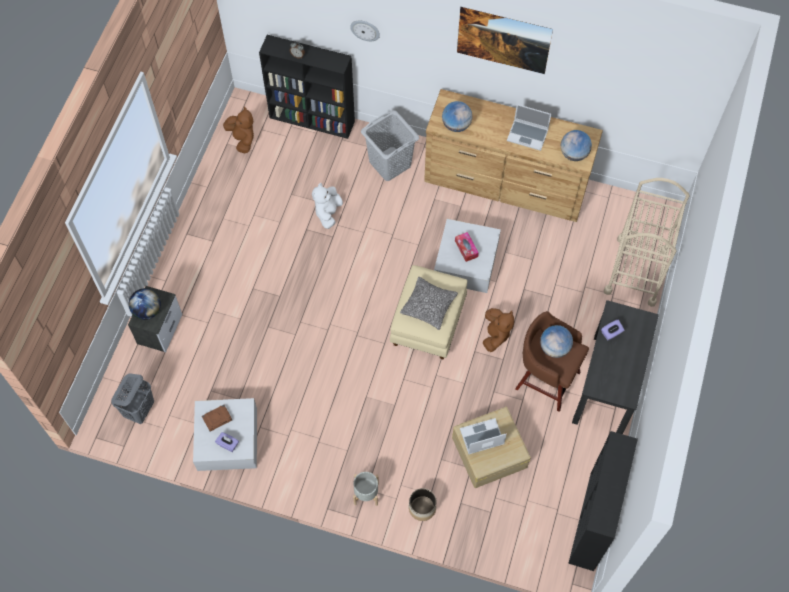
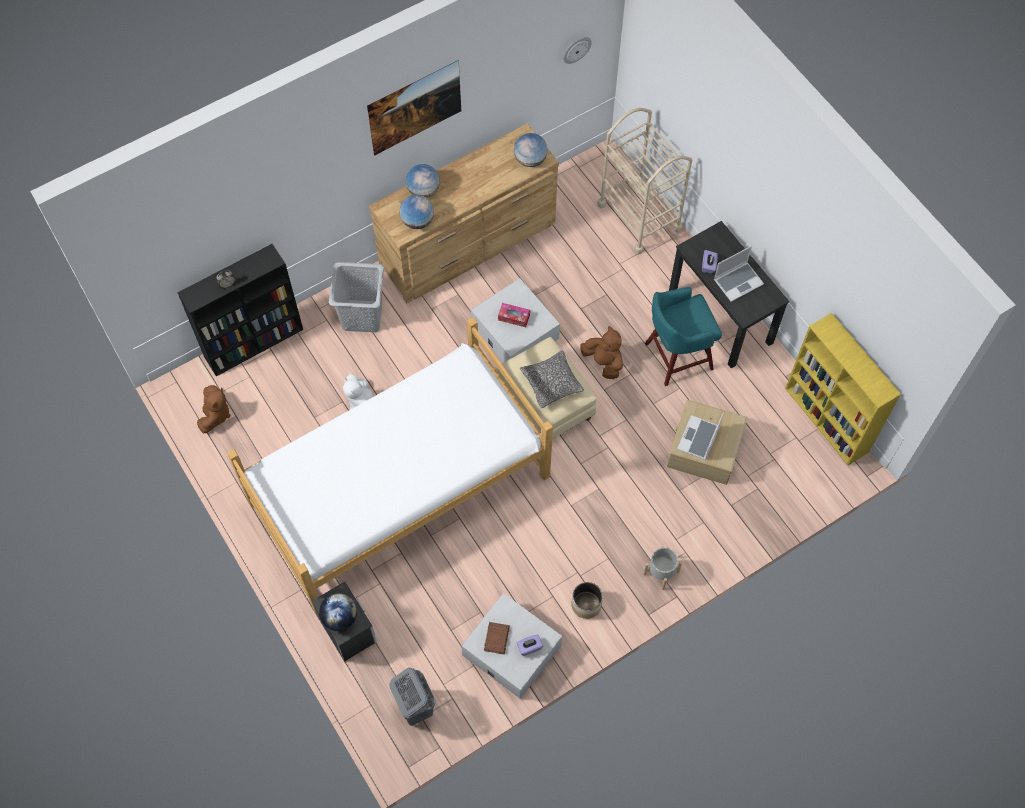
camera: 50 degrees left, 0 degrees up
(242, 139) = (215, 415): brown plush toy -> brown plush toy turned 90 degrees clockwise
(284, 282) = (398, 488): none -> bed
(365, 30) = (278, 205): wall clock -> wall clock (576, 49)
(422, 508) = (710, 538): planter -> planter (586, 604)
(528, 135) = (480, 177): laptop -> laptop (738, 281)
(545, 379) = (676, 357): brown stool -> turquoise stool
(554, 348) = (681, 317): globe -> globe (423, 190)
(592, 522) = (827, 420): black bookcase -> yellow bookcase

